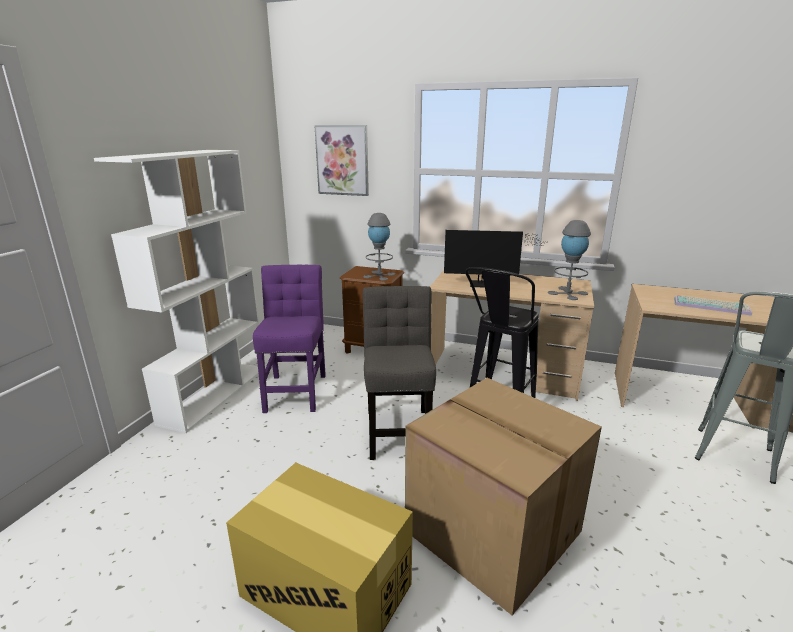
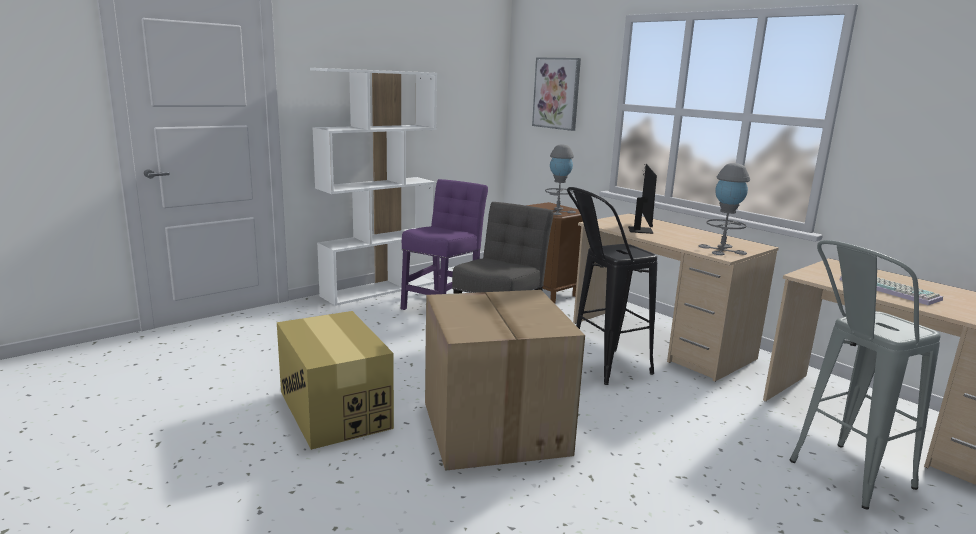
camera: 30 degrees right, 5 degrees down
(483, 284) = (641, 229): monitor -> monitor turned 120 degrees counterclockwise

